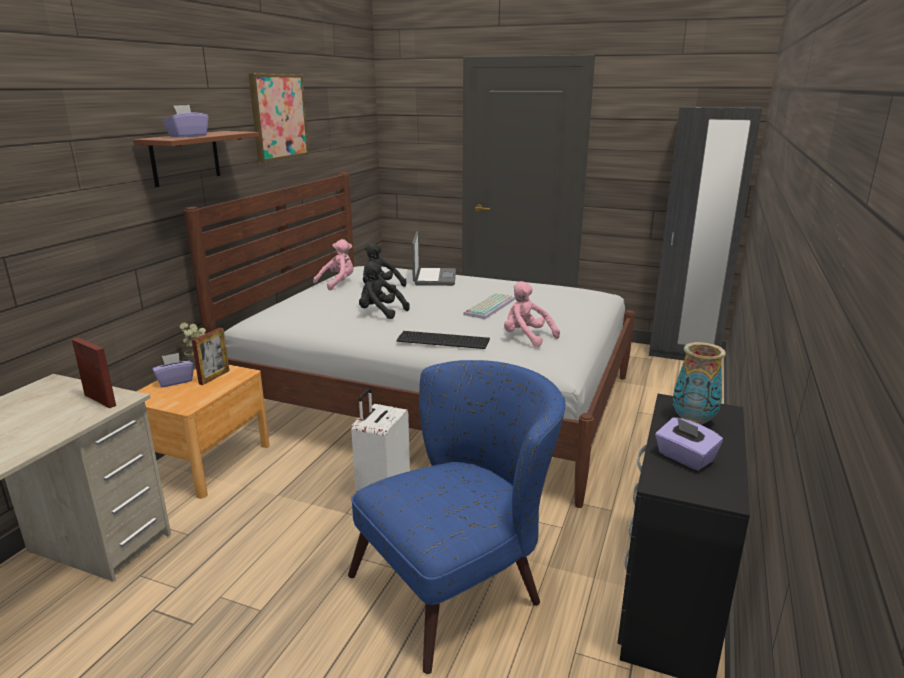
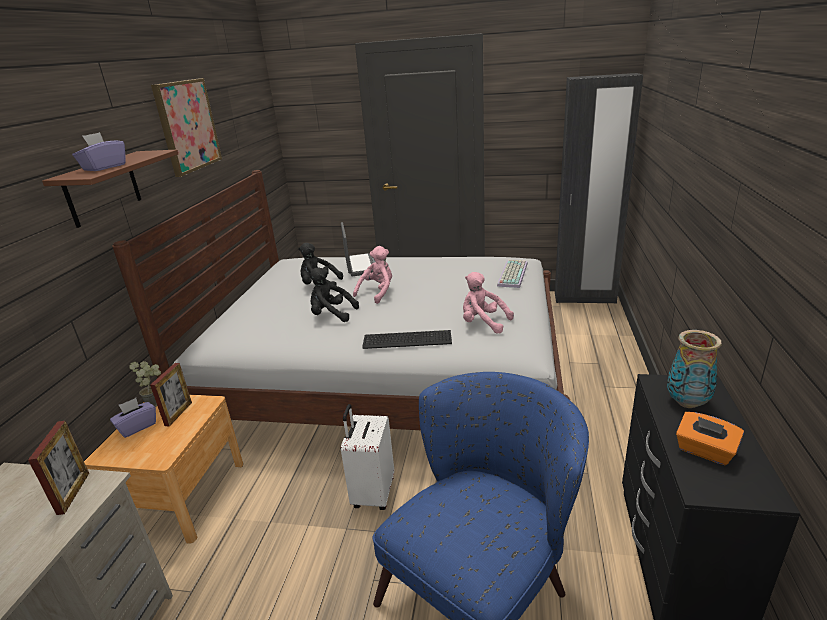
camera: 10 degrees left, 5 degrees up
(100, 400) = (73, 493): picture frame -> picture frame turned 60 degrees clockwise
(338, 283) = (274, 284): pink plush toy -> pink plush toy (377, 292)
(489, 306) = (432, 292): keyboard -> keyboard (511, 274)
(684, 458) = (704, 451): purple tissue box -> orange tissue box

